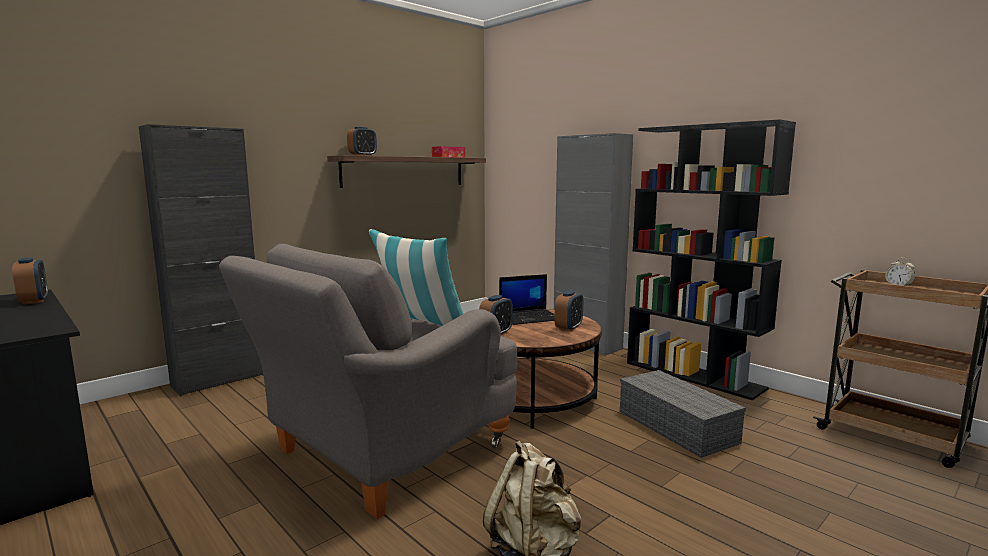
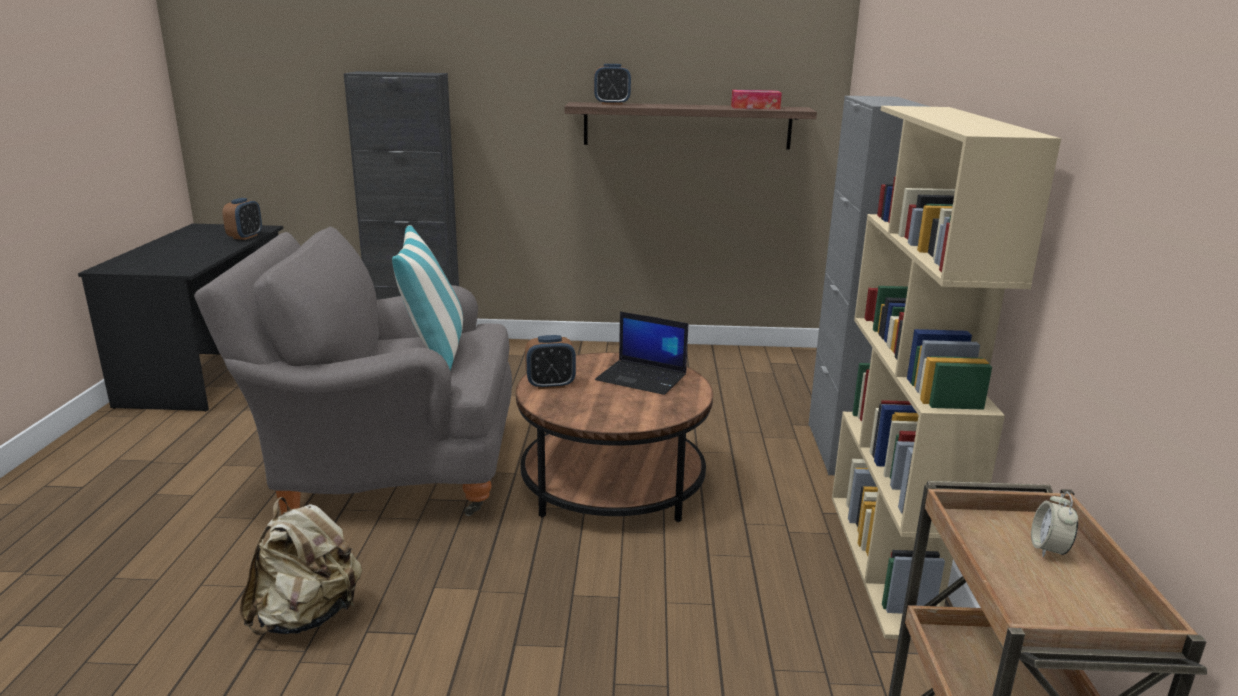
camera: 45 degrees right, 10 degrees up
(568, 328) = (641, 408): alarm clock -> none
(678, 427) = (689, 605): grey storage box -> none
(694, 375) = (888, 561): black bookcase -> beige bookcase

